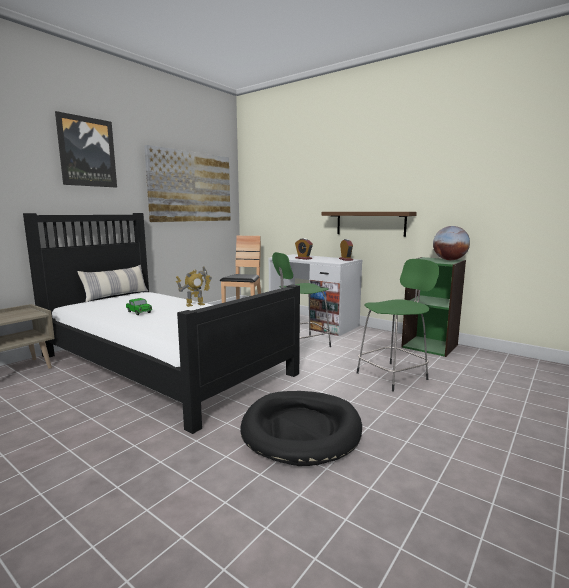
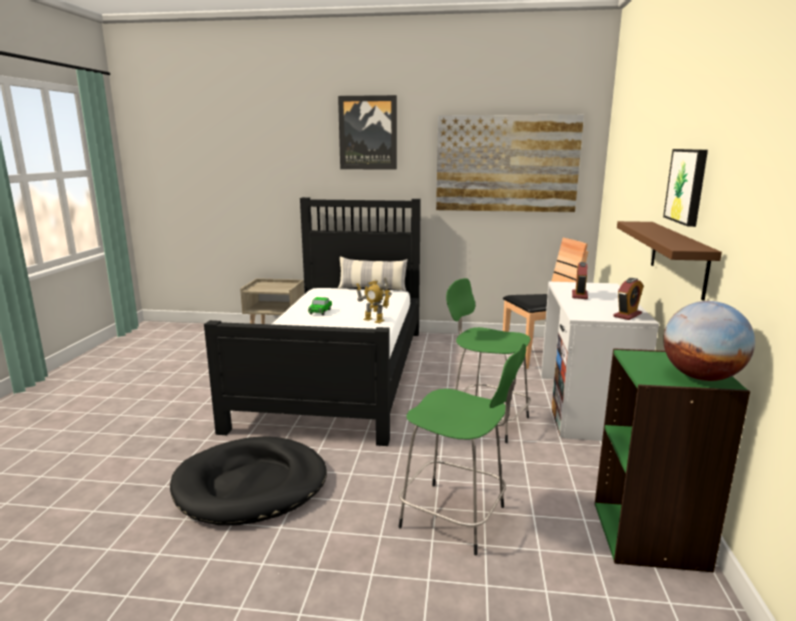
camera: 60 degrees right, 5 degrees up
(370, 188) = (687, 186): none -> picture

